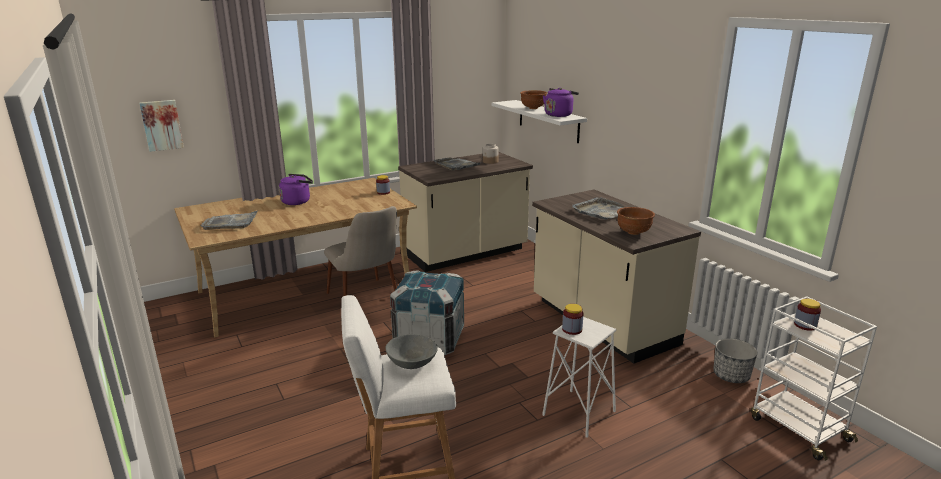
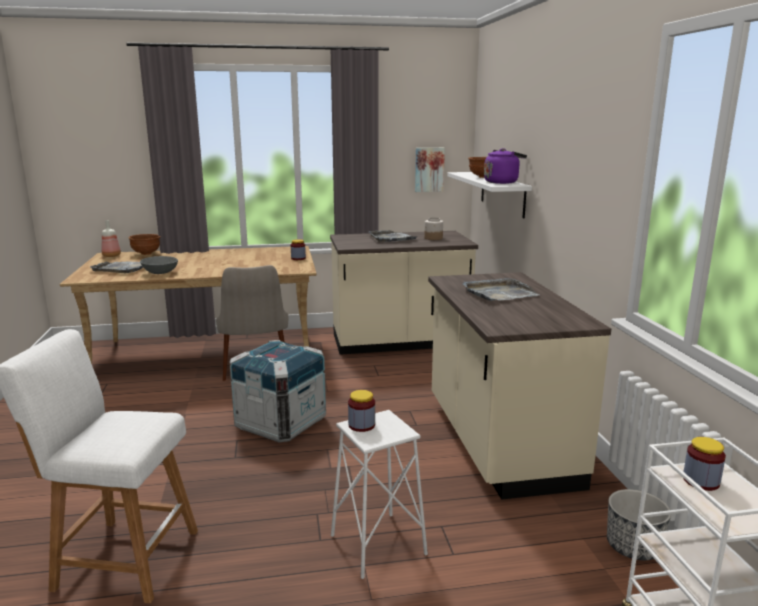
camera: 20 degrees right, 5 degrees down
(161, 125) = (88, 169): picture -> picture (429, 169)
(195, 210) = (111, 256): none -> bottle
(297, 201) = (207, 258): purple kettle -> none
(411, 363) = (122, 423): grey bowl -> grey bowl (160, 272)
(634, 232) = (512, 319): brown bowl -> brown bowl (146, 254)

